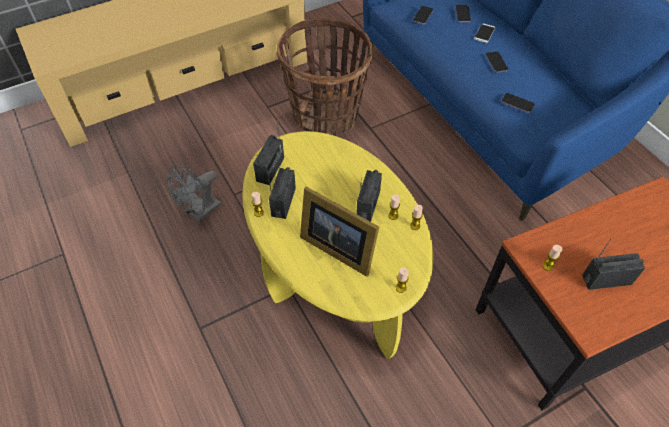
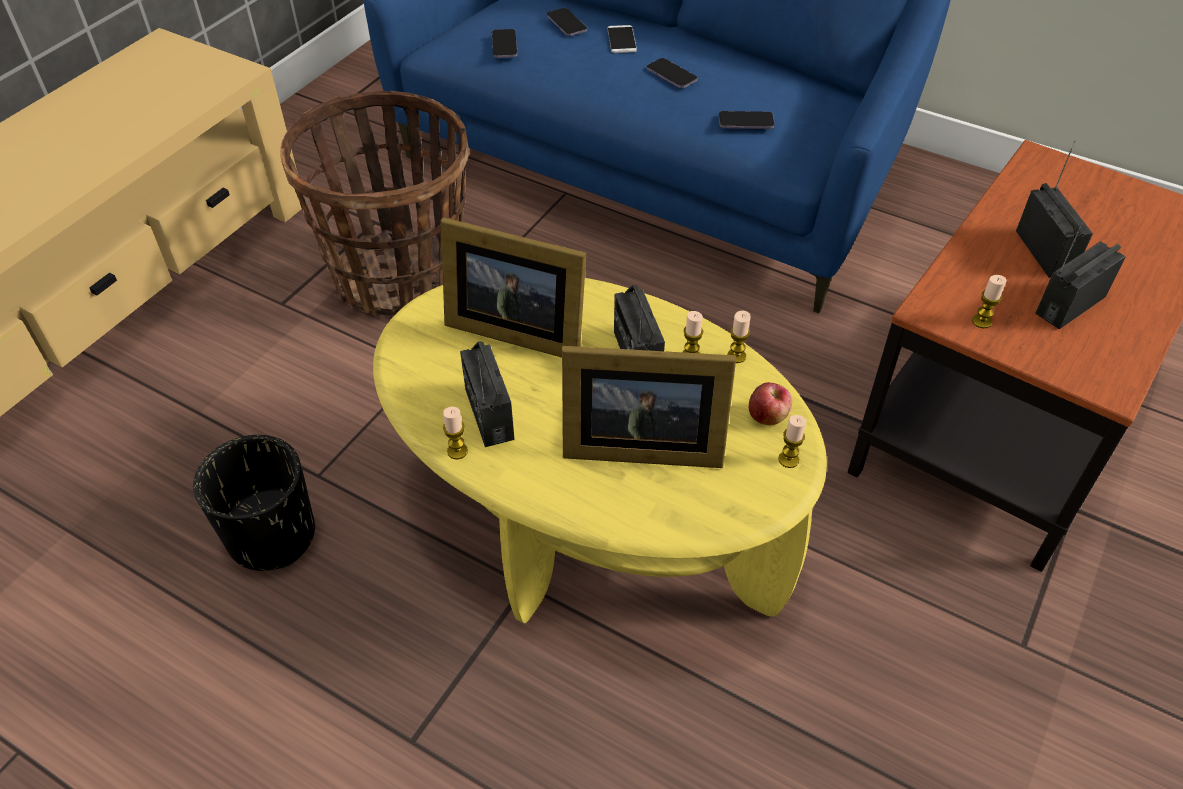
camera: 30 degrees left, 5 degrees down
(200, 212) = (272, 536): grey fan -> black planter
(270, 169) = (425, 371): radio -> radio (1044, 252)
(322, 166) = (514, 328): none -> picture frame
(407, 262) = (768, 416): none -> apple

